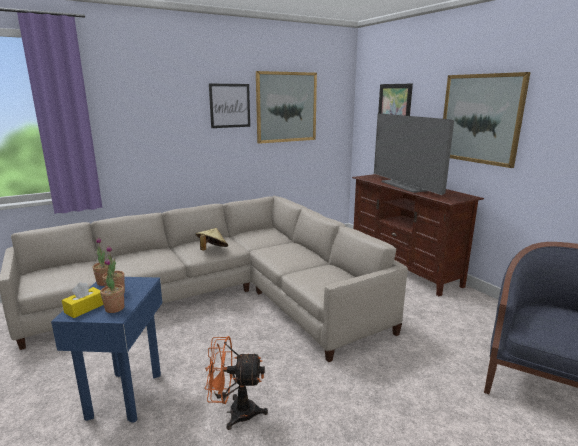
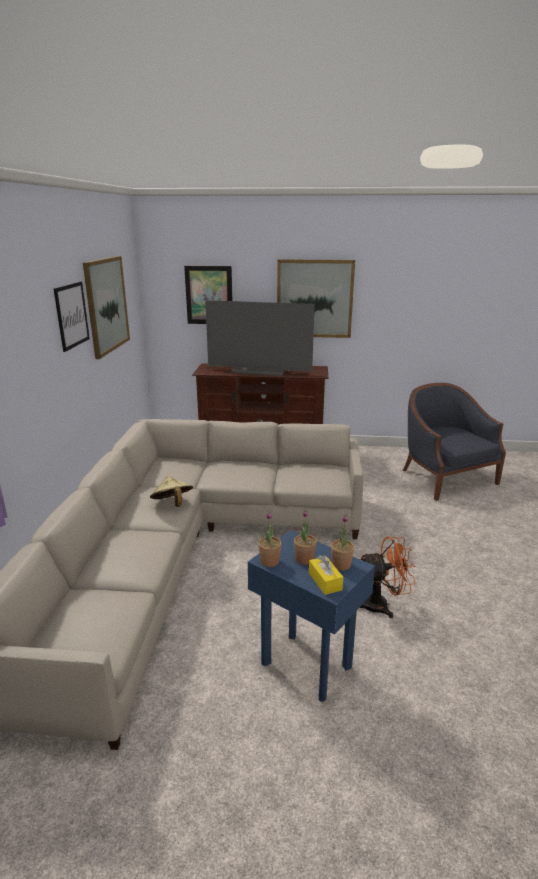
camera: 55 degrees left, 5 degrees up
(235, 413) = (381, 605): orange fan -> orange fan turned 135 degrees counterclockwise

